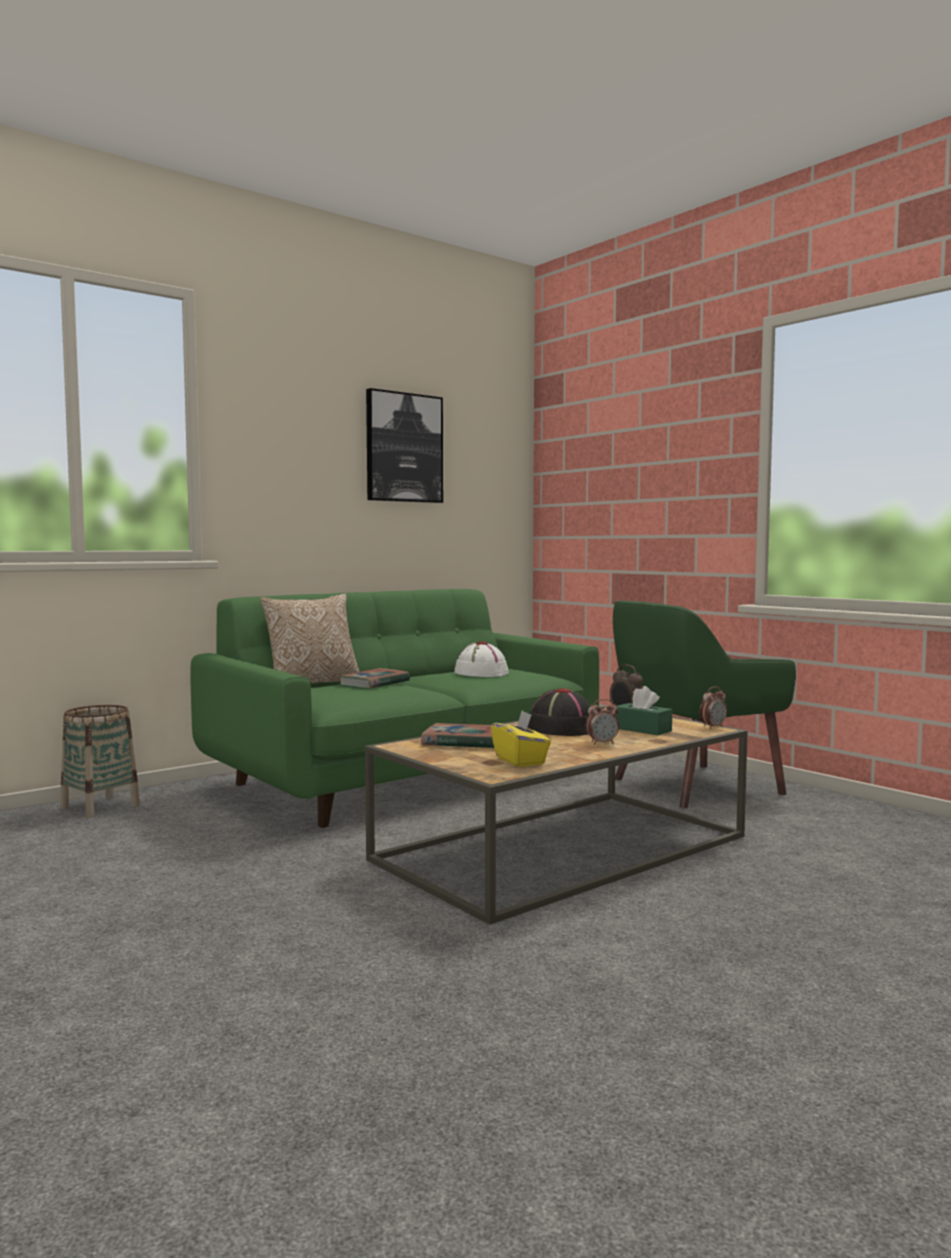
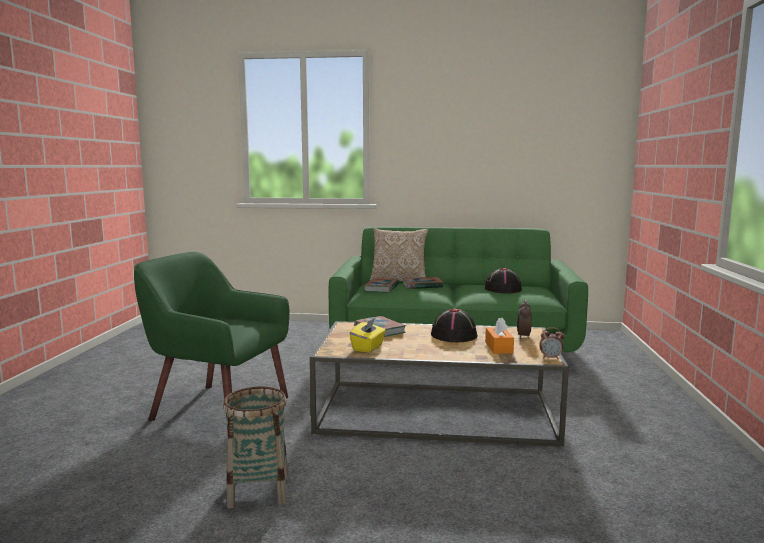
camera: 45 degrees right, 5 degrees up
(100, 807) = (302, 327): basket -> basket (258, 490)
(329, 693) = (381, 288): none -> book
(403, 448) = (511, 129): picture -> none
(480, 673) = (503, 289): white hat -> black hat
(602, 743) = (443, 349): alarm clock -> none
(642, 729) = (498, 347): green tissue box -> orange tissue box
(694, 786) = (624, 404): green armchair -> green armchair (218, 408)

